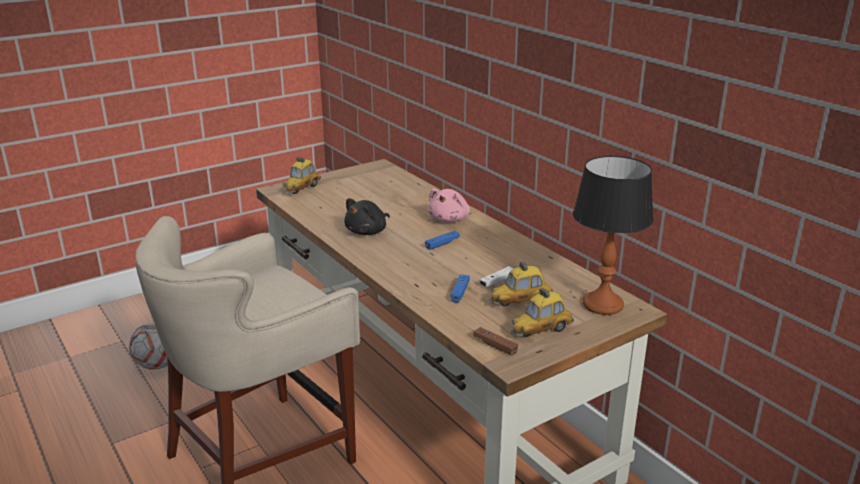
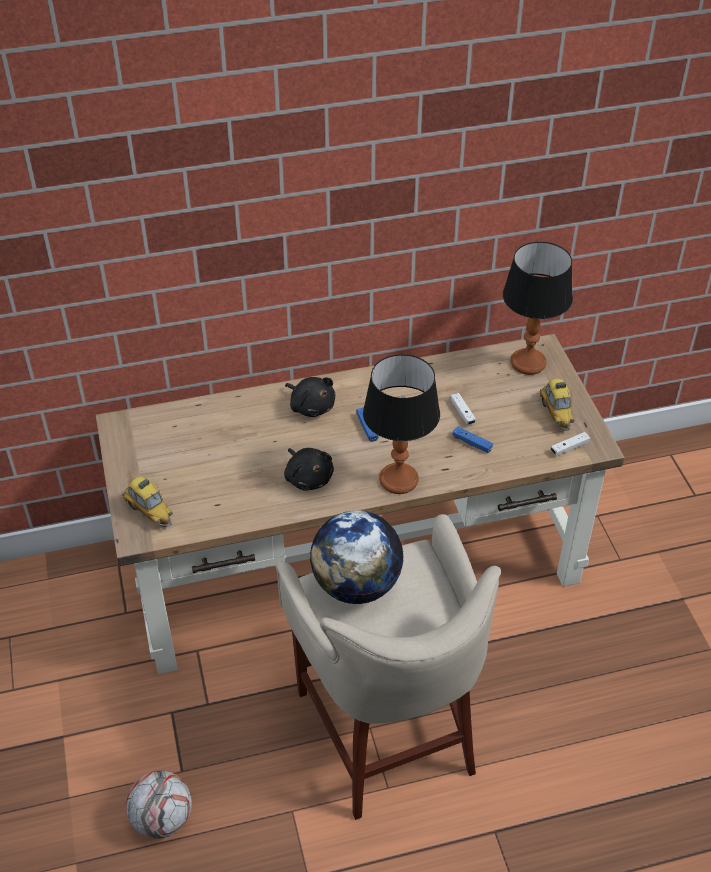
camera: 70 degrees left, 20 degrees up
(274, 282) = (356, 585): none -> globe
(389, 266) = (398, 479): none -> table lamp
(449, 219) = (311, 406): pink plush toy -> black plush toy
(495, 346) = (569, 447): brown game controller -> white game controller
(521, 302) = (505, 409): toy car -> none

